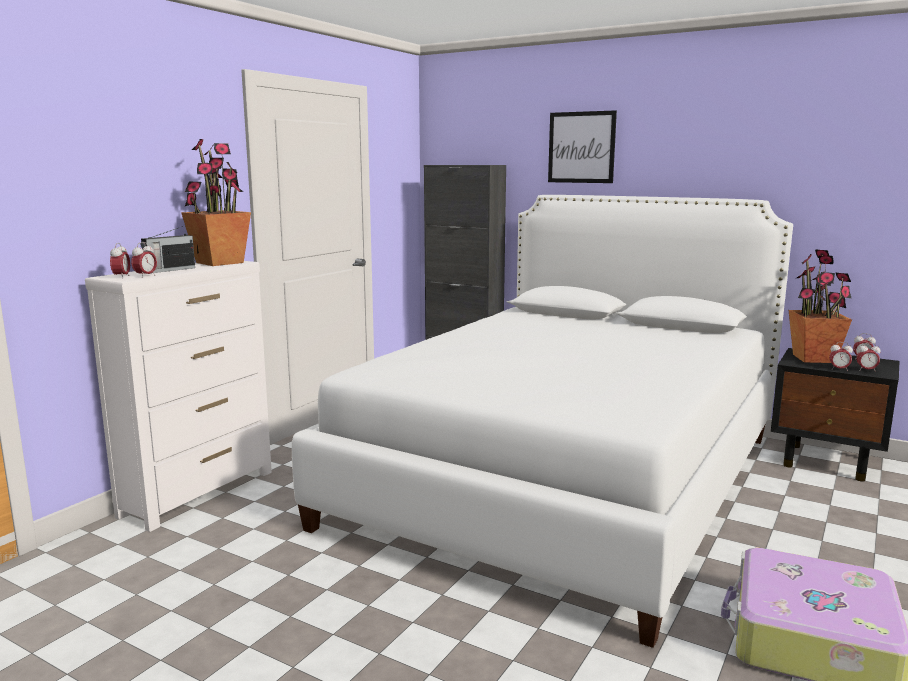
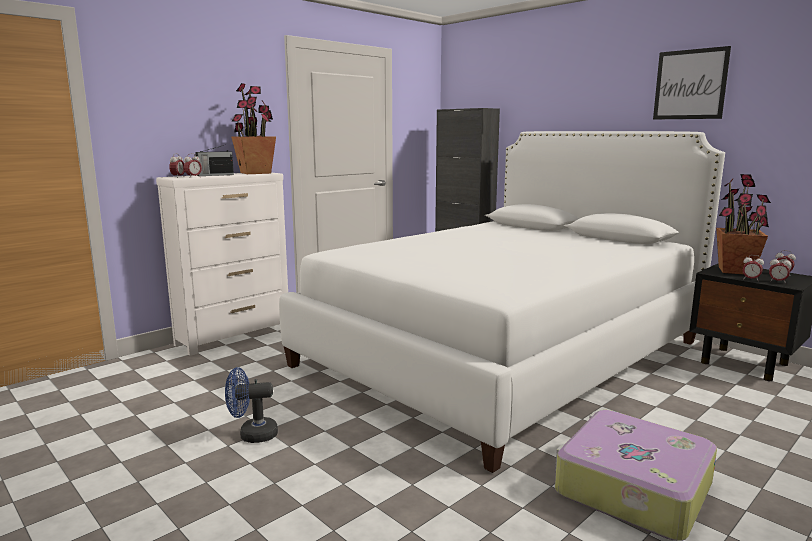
camera: 15 degrees right, 0 degrees up
(317, 645) = (252, 435): none -> blue fan
(581, 147) = (556, 92): picture -> picture (690, 84)

